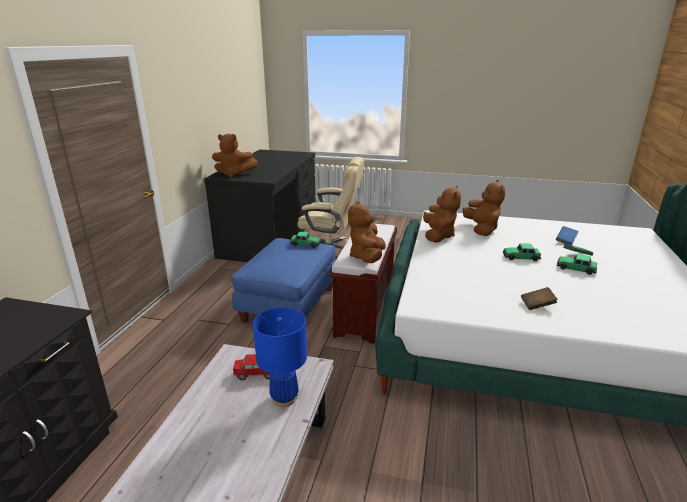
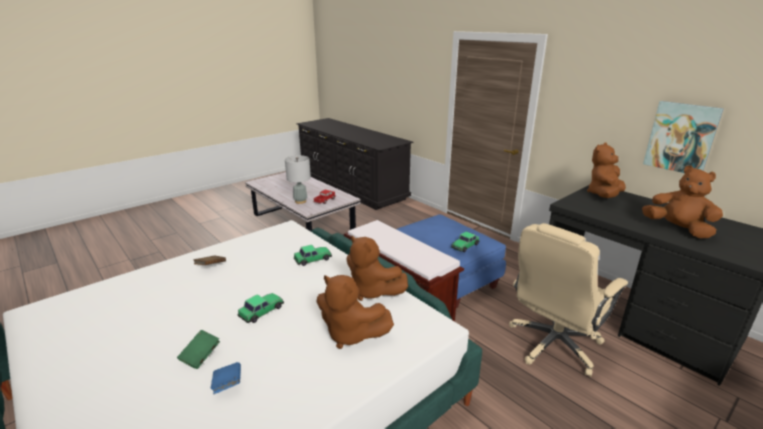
camera: 125 degrees right, 0 degrees up
(221, 116) = (681, 137): none -> picture
(284, 398) = (300, 201): blue table lamp -> grey table lamp
(367, 257) = (372, 234): brown plush toy -> brown plush toy (677, 229)
(575, 268) = (193, 329): toy car -> toy car (313, 259)

